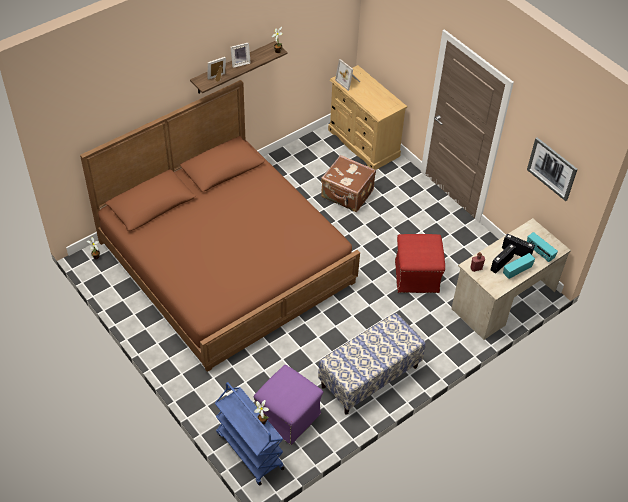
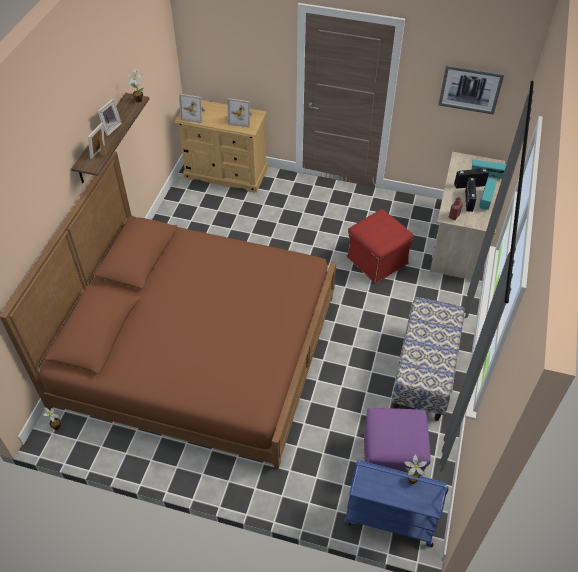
camera: 35 degrees left, 0 degrees up
(347, 195) = (253, 224): brown suitcase -> none
(381, 103) = (241, 119): none -> picture frame

